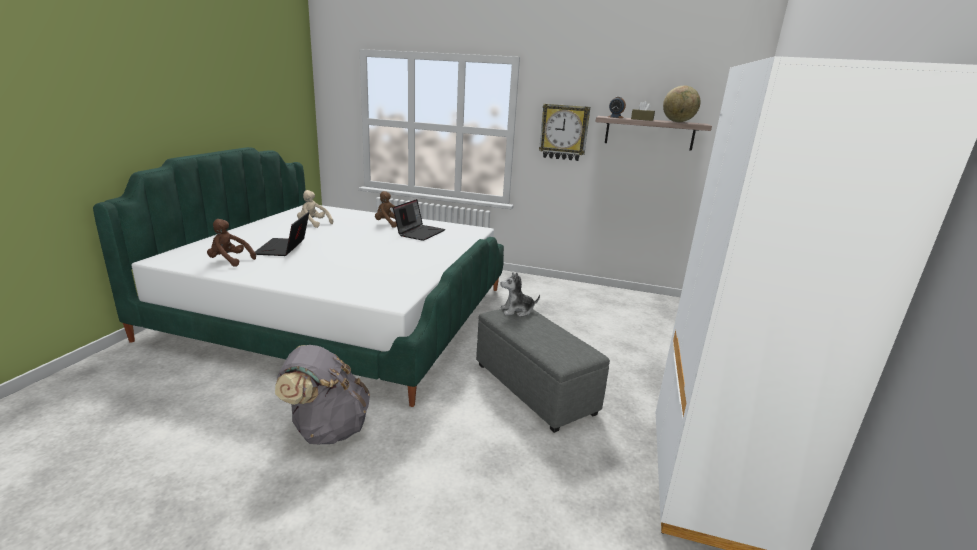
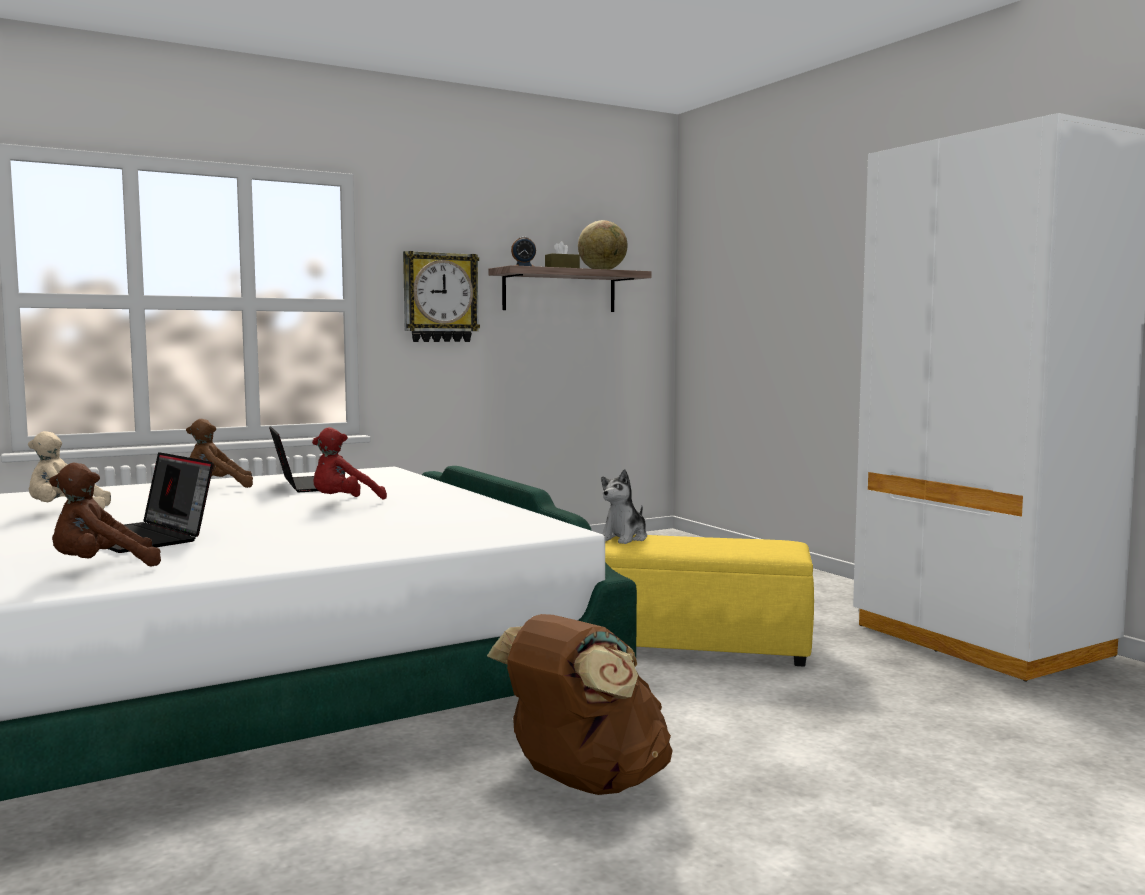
camera: 45 degrees left, 15 degrees down
(327, 429) = (584, 783): grey backpack -> brown backpack
(392, 249) = (343, 503): none -> red plush toy
(534, 388) = (700, 646): grey ottoman -> yellow ottoman

